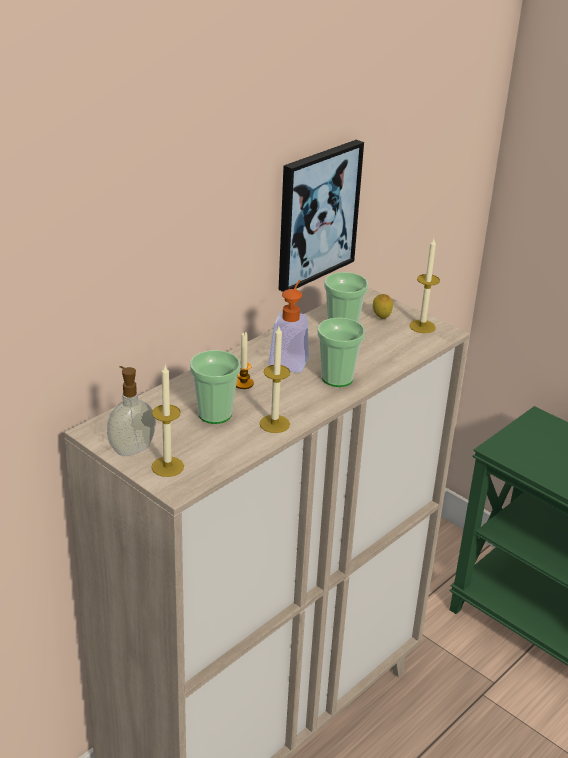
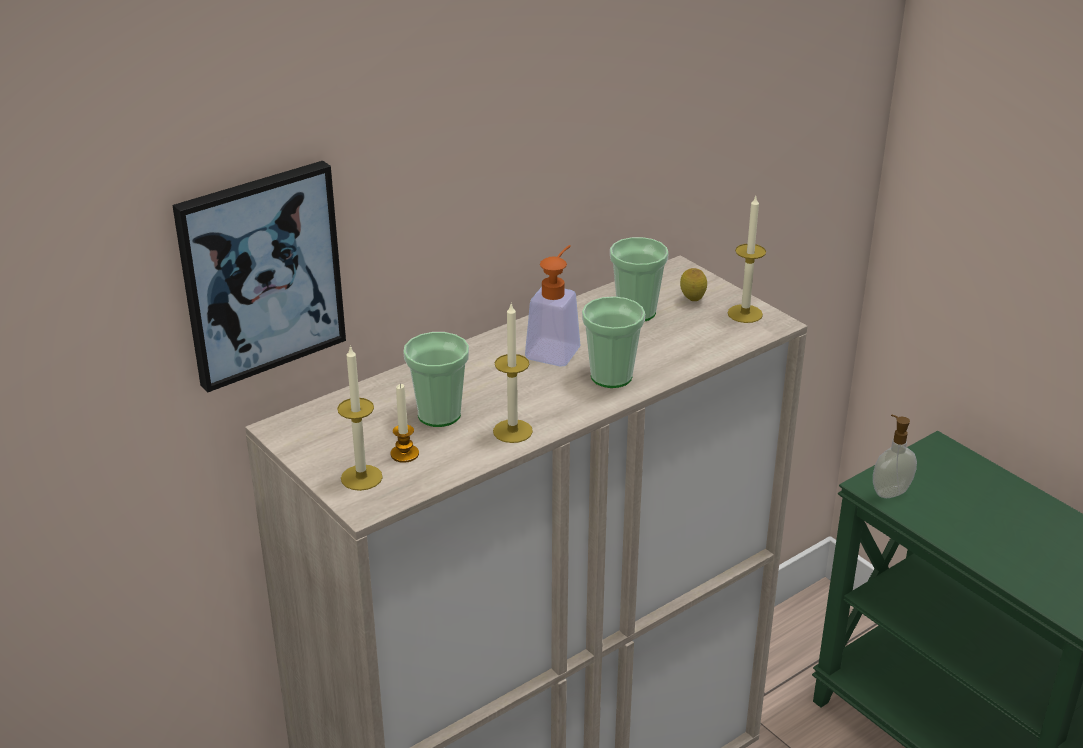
camera: 10 degrees right, 0 degrees up
(131, 448) = (323, 452): soap dispenser -> soap dispenser (890, 491)
(243, 383) = (486, 377): candle -> candle (404, 454)
(317, 214) = (609, 160): picture -> picture (260, 274)

